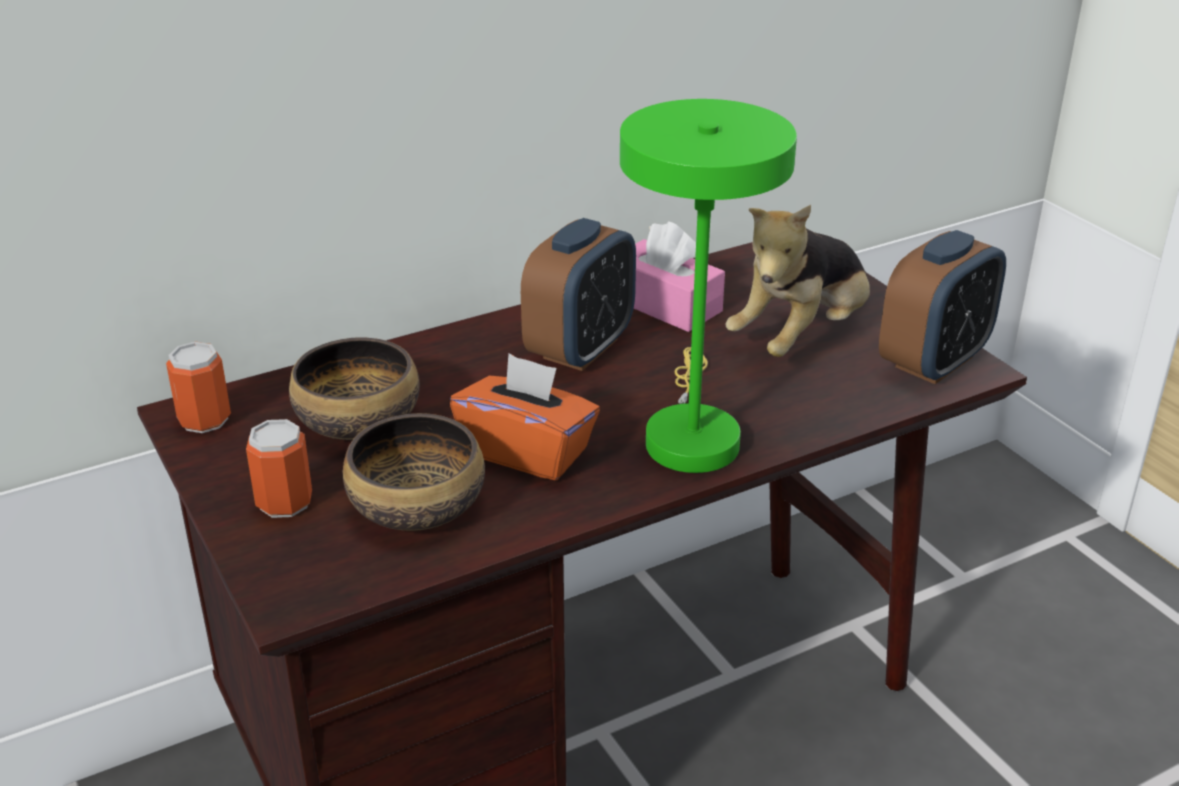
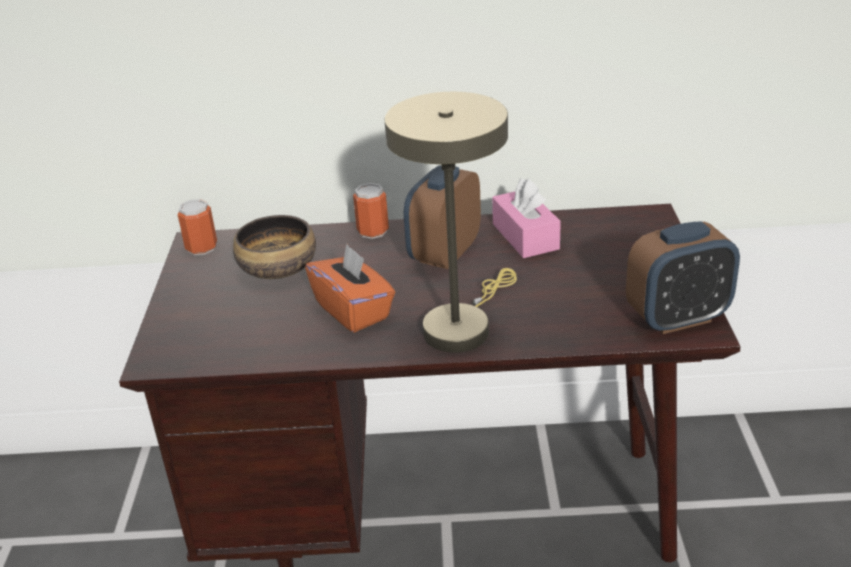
camera: 30 degrees right, 0 degrees up
(284, 503) = (199, 305): can -> can (373, 231)
(418, 506) = (265, 326): bowl -> none
(580, 349) = (444, 254): alarm clock -> alarm clock turned 150 degrees clockwise
(690, 434) = (461, 325): green table lamp -> beige table lamp
(802, 337) = (598, 279): plush toy -> none

